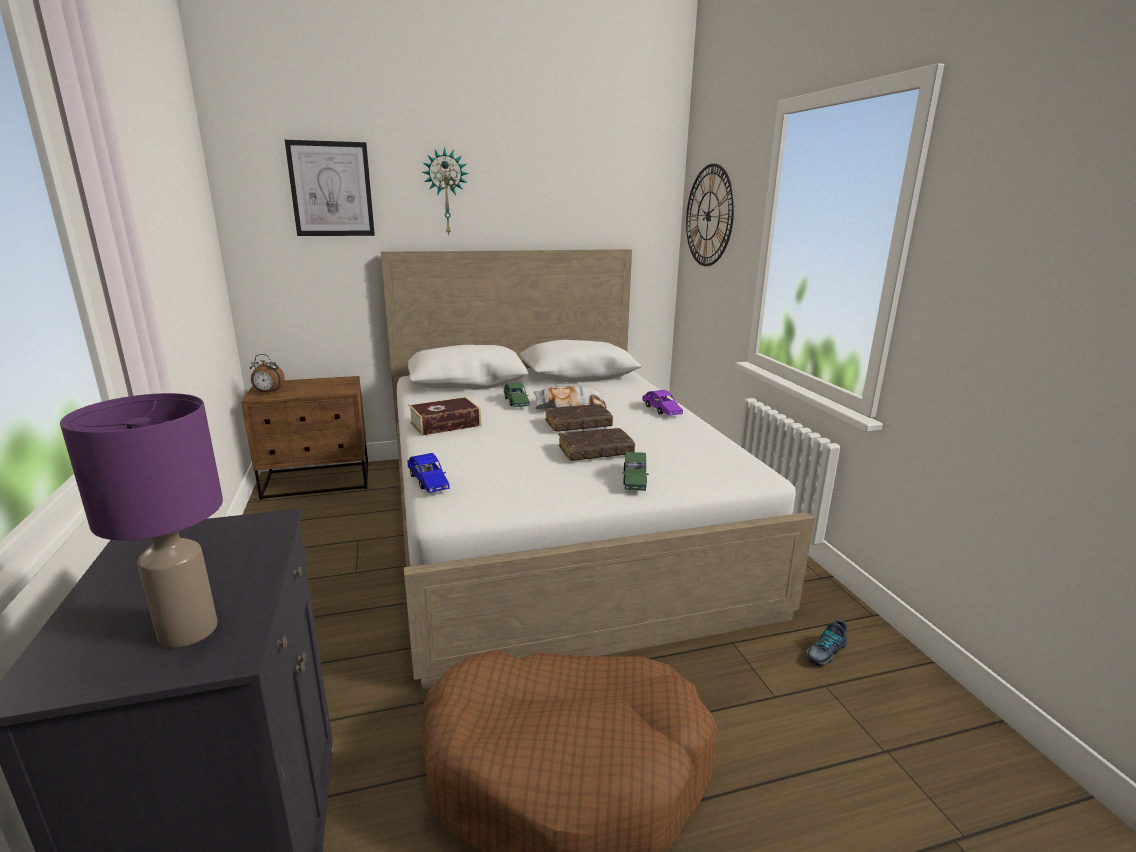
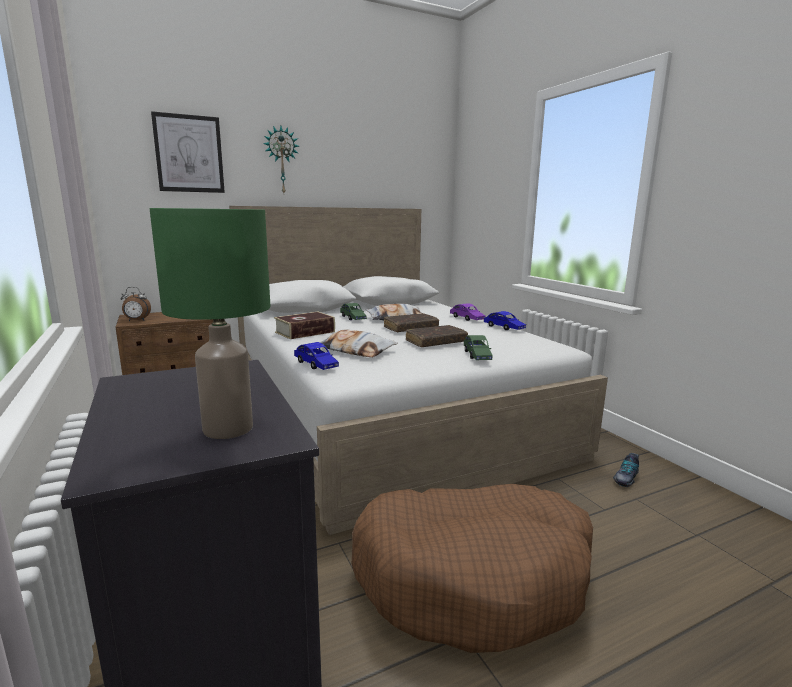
camera: 10 degrees left, 5 degrees down
(187, 630) = (227, 428): purple table lamp -> green table lamp
(488, 460) = (355, 350): none -> pillow
(701, 430) = (504, 327): none -> blue toy car
(708, 216) = (479, 181): wall clock -> none

